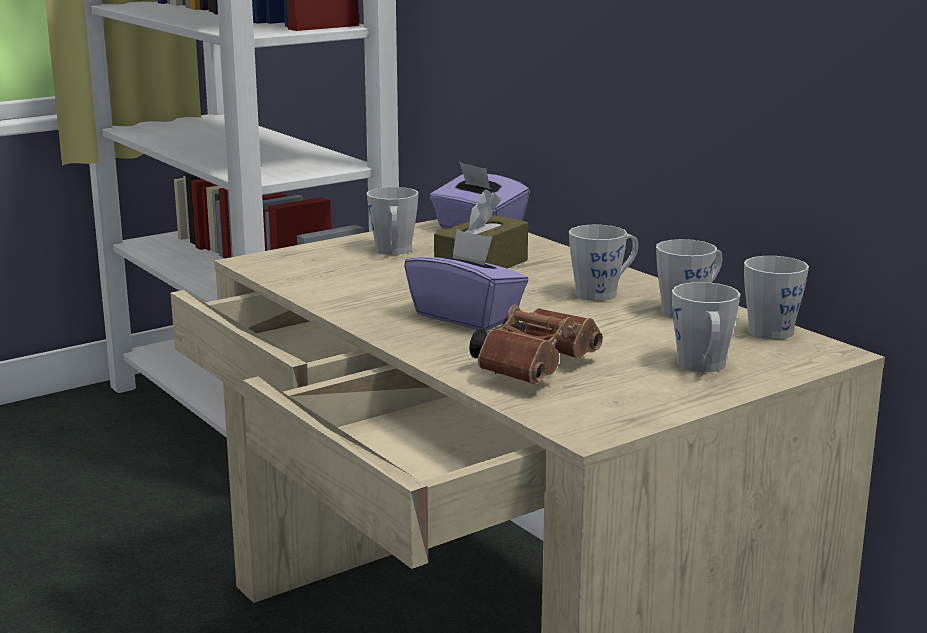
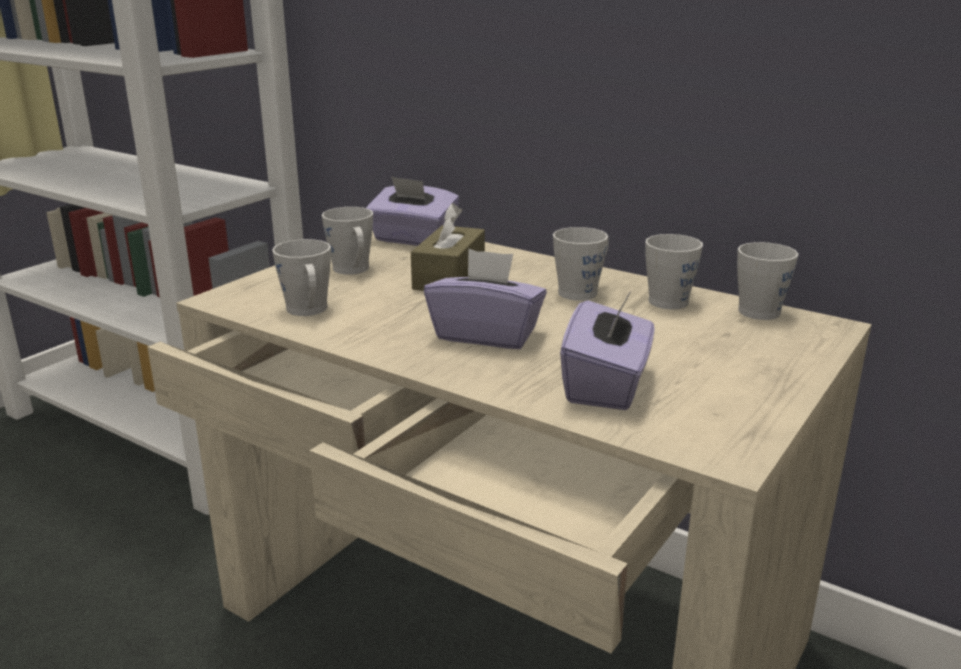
camera: 20 degrees left, 5 degrees up
(536, 368) = (607, 386): brown binoculars -> purple tissue box
(703, 367) = (747, 359): grey mug -> grey mug (308, 311)

